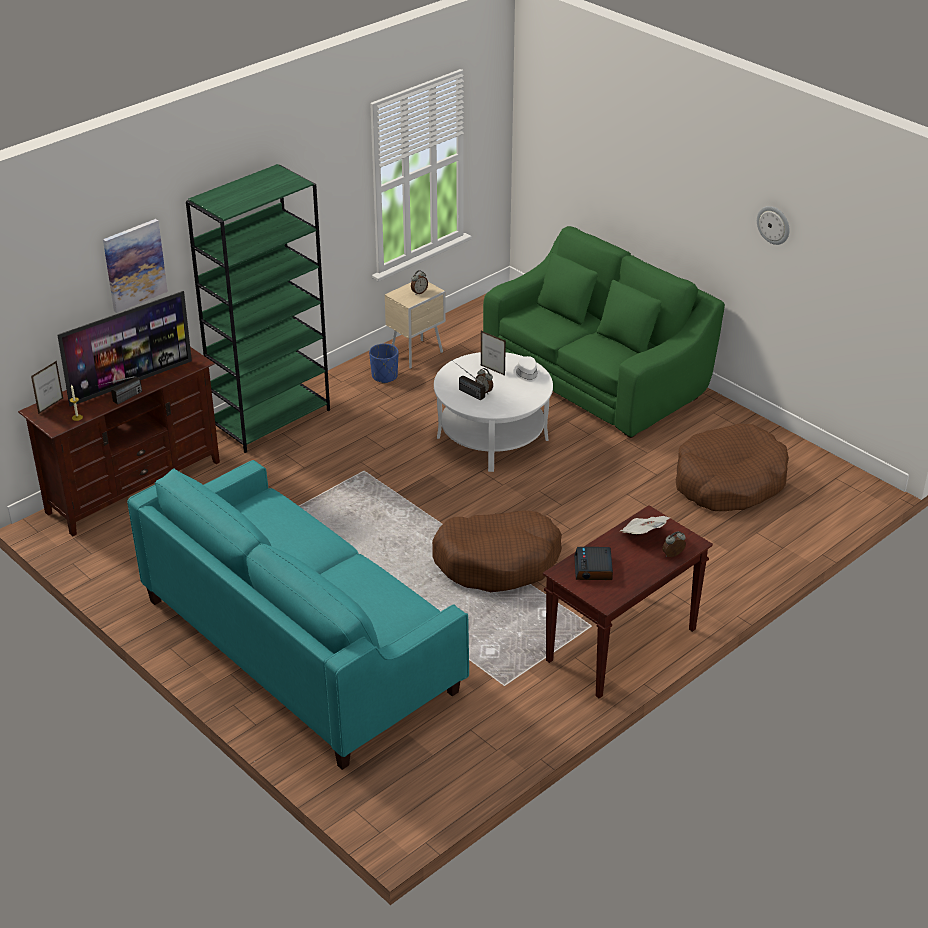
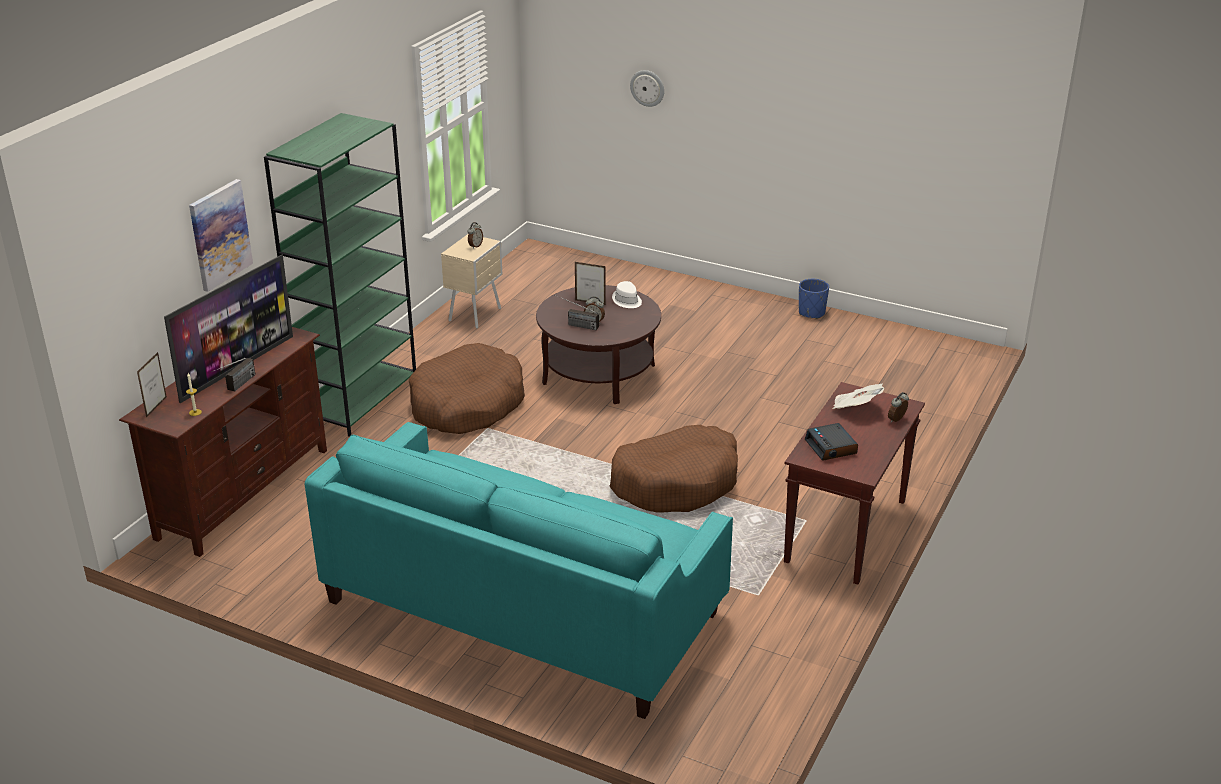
camera: 20 degrees left, 5 degrees down
(384, 376) = (455, 340): blue planter -> blue planter (811, 313)
(492, 438) = (599, 374): white coffee table -> brown coffee table
(596, 377) = (664, 303): green sofa -> none
(728, 482) = (846, 368): brown dog bed -> brown dog bed (466, 405)
(773, 224) = (840, 109): wall clock -> wall clock (647, 88)

